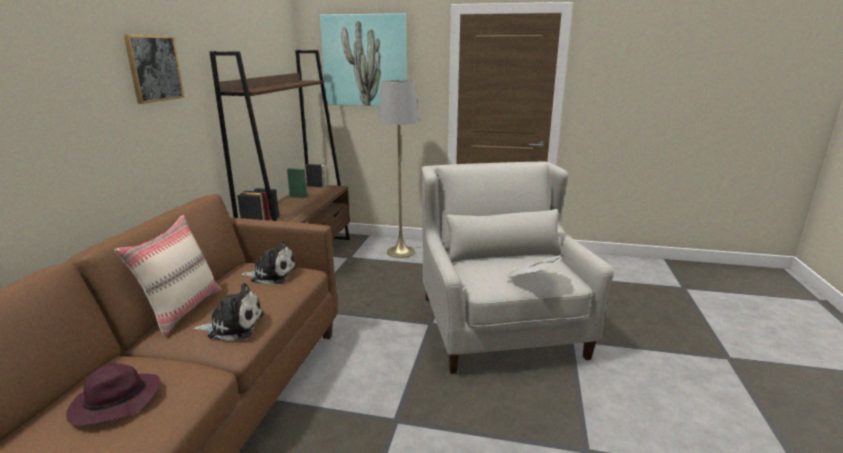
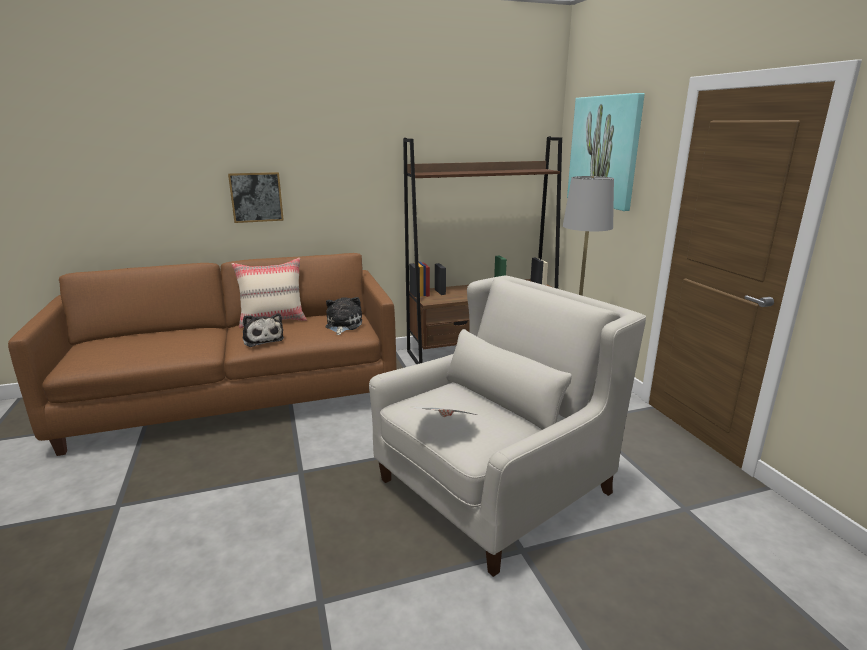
camera: 60 degrees right, 0 degrees up
(115, 403) = (169, 342): purple hat -> none
(154, 68) = (344, 150): picture -> picture (256, 197)
(271, 274) = (342, 325): plush toy -> plush toy turned 150 degrees counterclockwise

